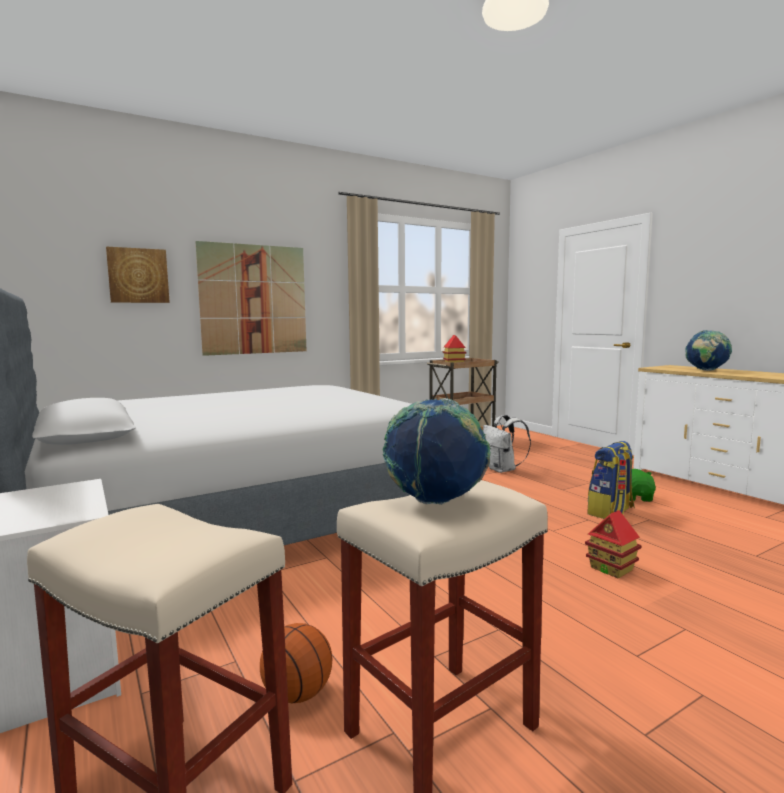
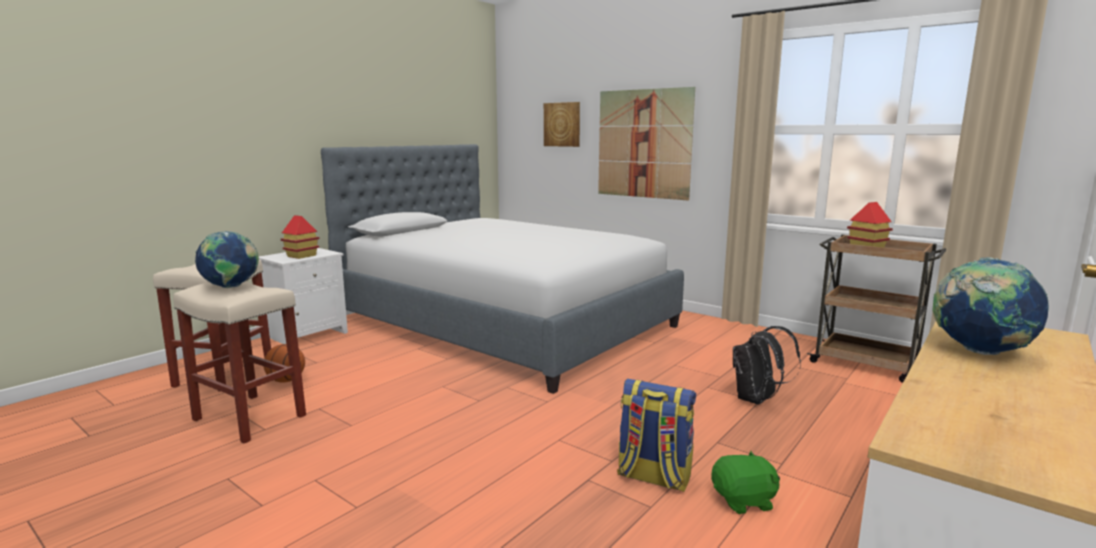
camera: 70 degrees right, 5 degrees up
(503, 470) = (757, 400): white backpack -> black backpack
(611, 569) = (472, 473): toy house -> toy house (301, 256)

